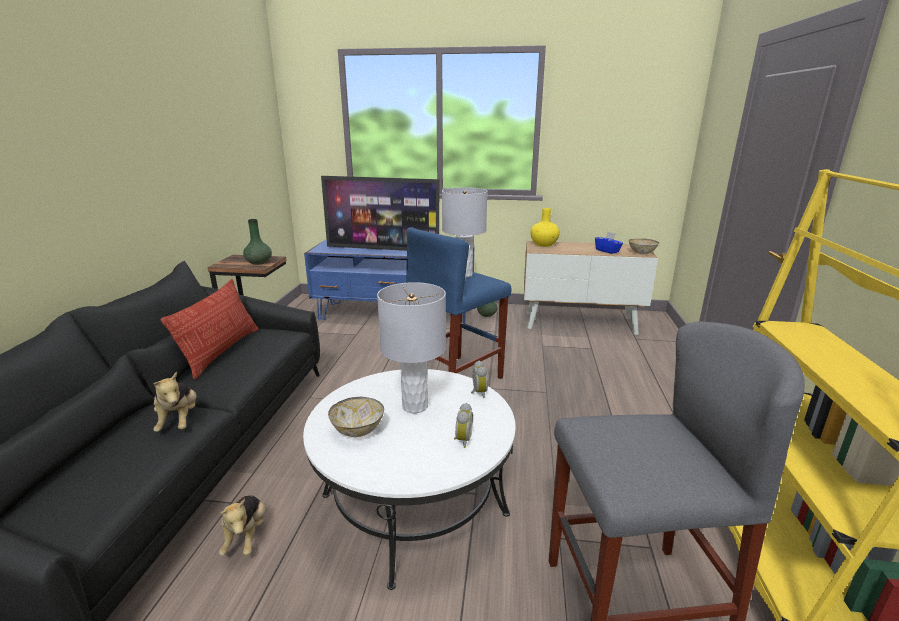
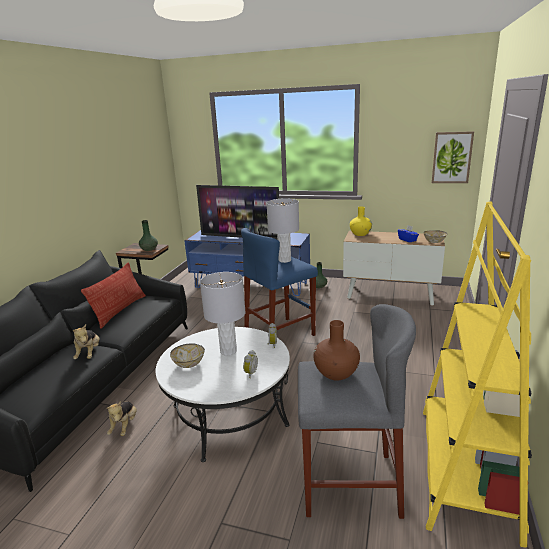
camera: 10 degrees right, 0 degrees up
(632, 435) = (336, 373): none -> brown vase
(658, 147) = (452, 157): none -> picture

